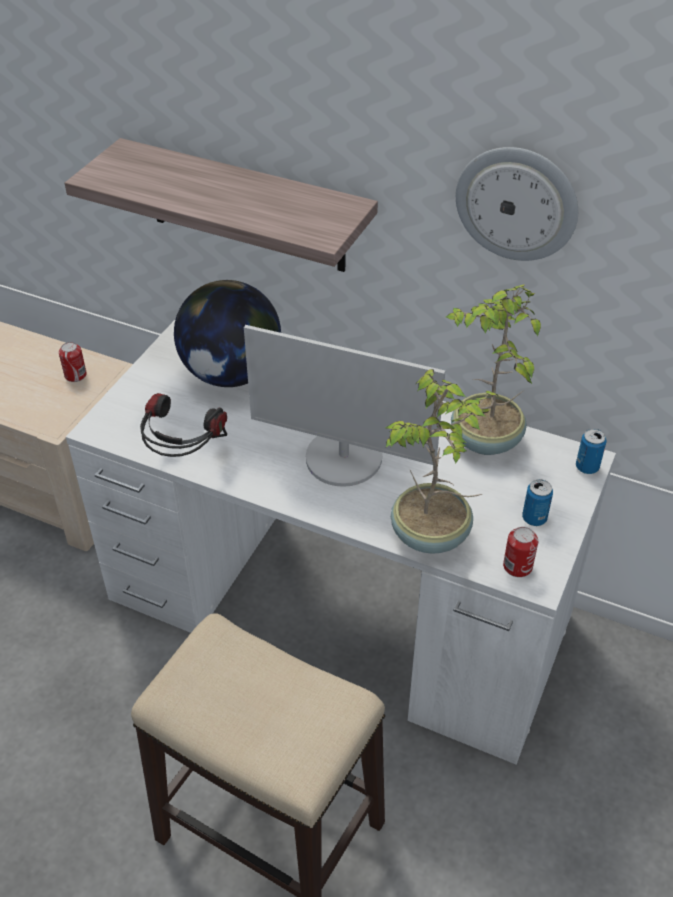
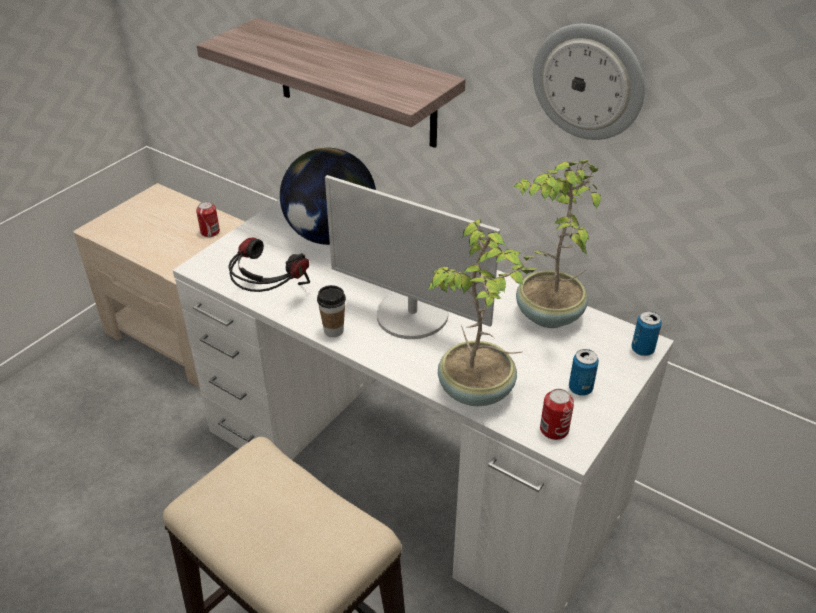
camera: 10 degrees right, 5 degrees down
(265, 487) = (333, 330): none -> cup

